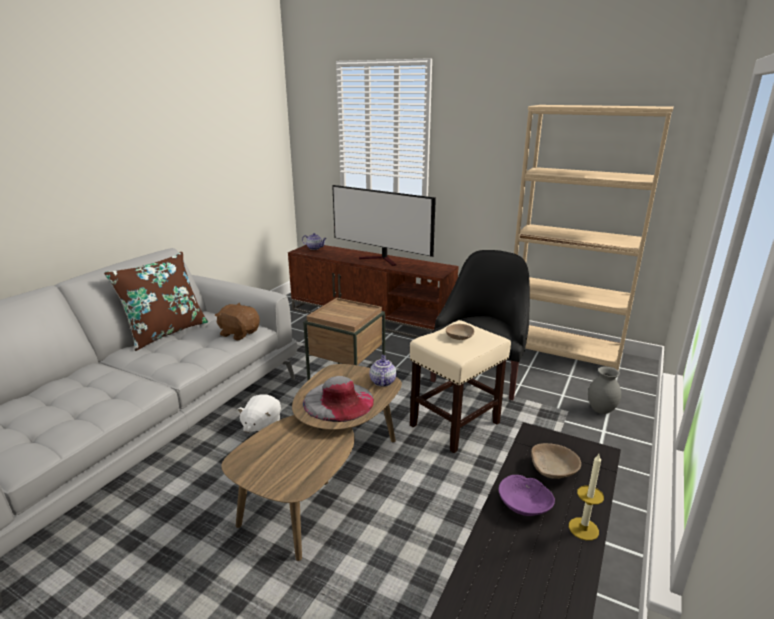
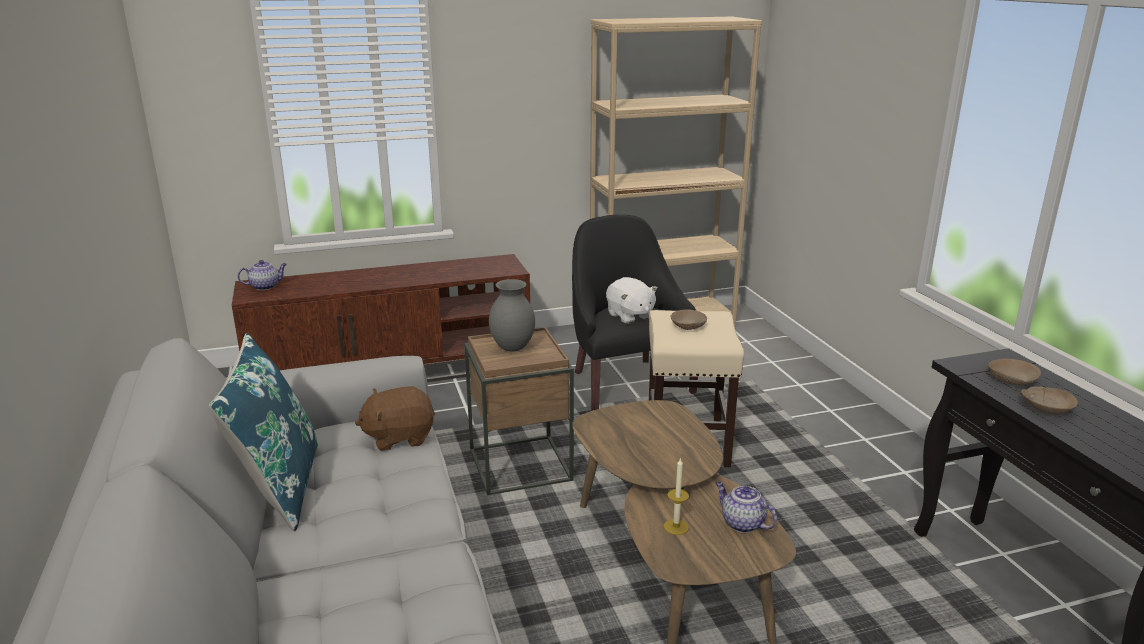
camera: 45 degrees left, 0 degrees up
(166, 332) = (279, 487): brown pillow -> blue pillow
(261, 426) = (497, 560): white plush toy -> white plush toy (630, 316)
(338, 401) = (661, 449): grey hat -> none
(382, 260) = (406, 274): television -> none
(382, 381) = (660, 410): teapot -> teapot (741, 523)
(524, 504) = (1046, 408): purple bowl -> beige bowl
(583, 529) = (1092, 403): candle -> candle (676, 527)
(601, 410) = (771, 368): grey vase -> grey vase (513, 348)

